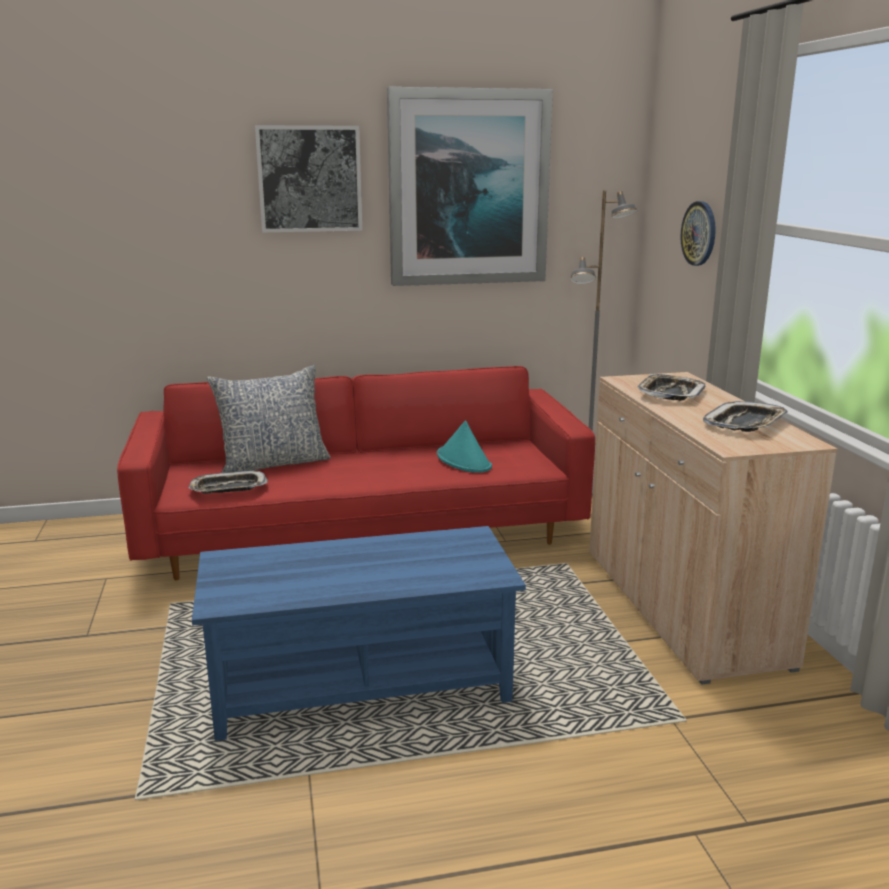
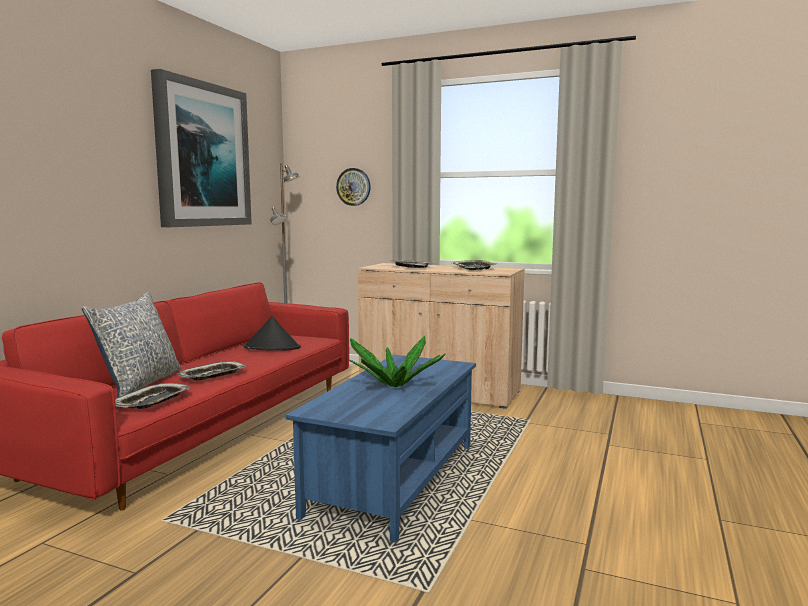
camera: 55 degrees left, 10 degrees down
(309, 179) = (100, 134): picture -> none
(328, 477) = (212, 375): none -> tray
(354, 568) = (395, 385): none -> potted plant
(464, 461) = (272, 347): turquoise hat -> black hat

